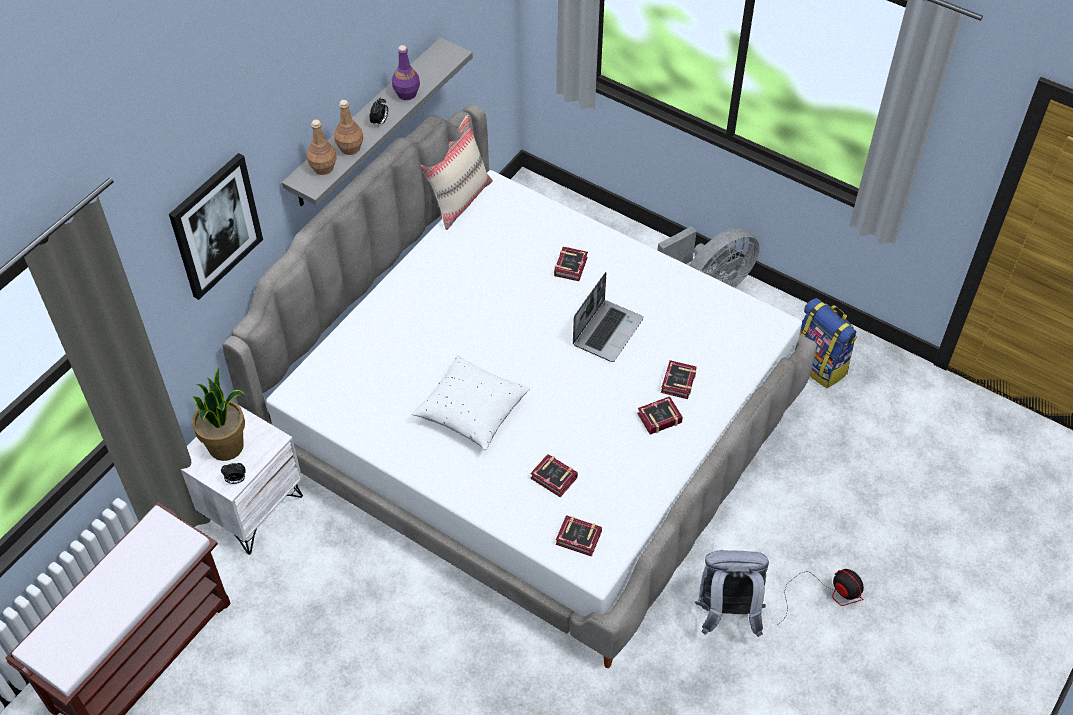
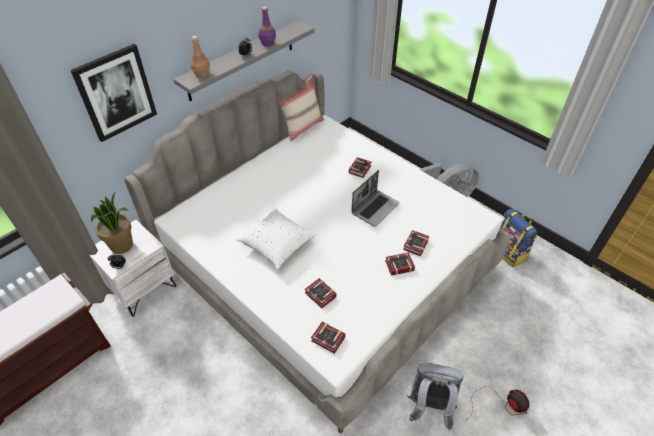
camera: 10 degrees right, 5 degrees down
(350, 148) = (223, 66): brown bottle -> none

